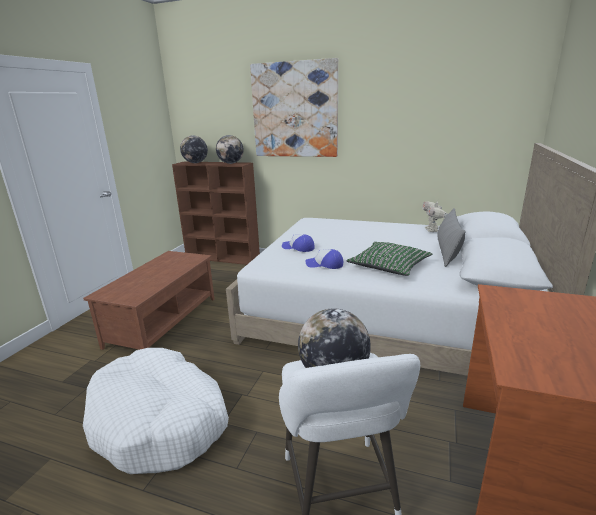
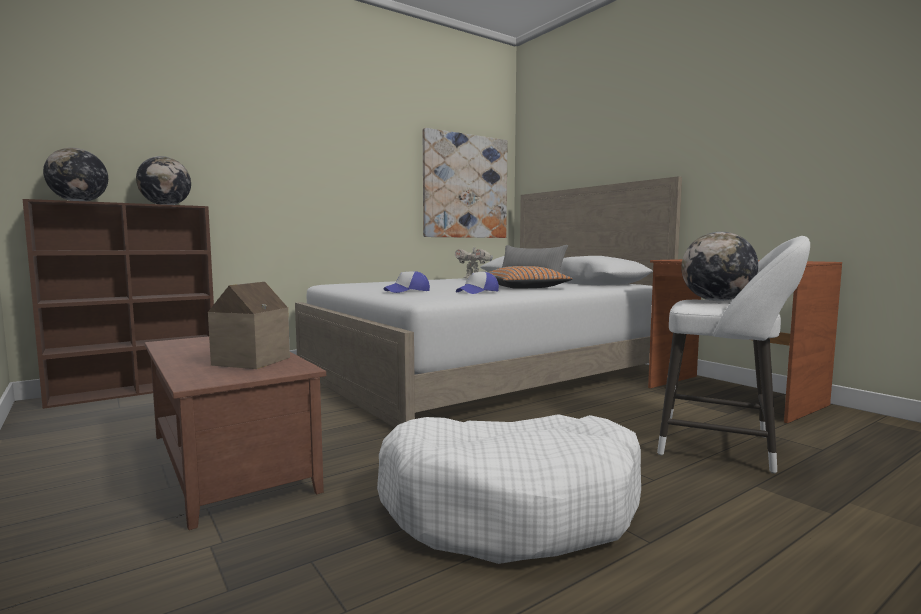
camera: 55 degrees left, 15 degrees down
(142, 285) = (248, 361): none -> toy house
(295, 110) = (272, 136): picture -> picture (465, 186)
(389, 266) = (524, 287): green pillow -> orange pillow

